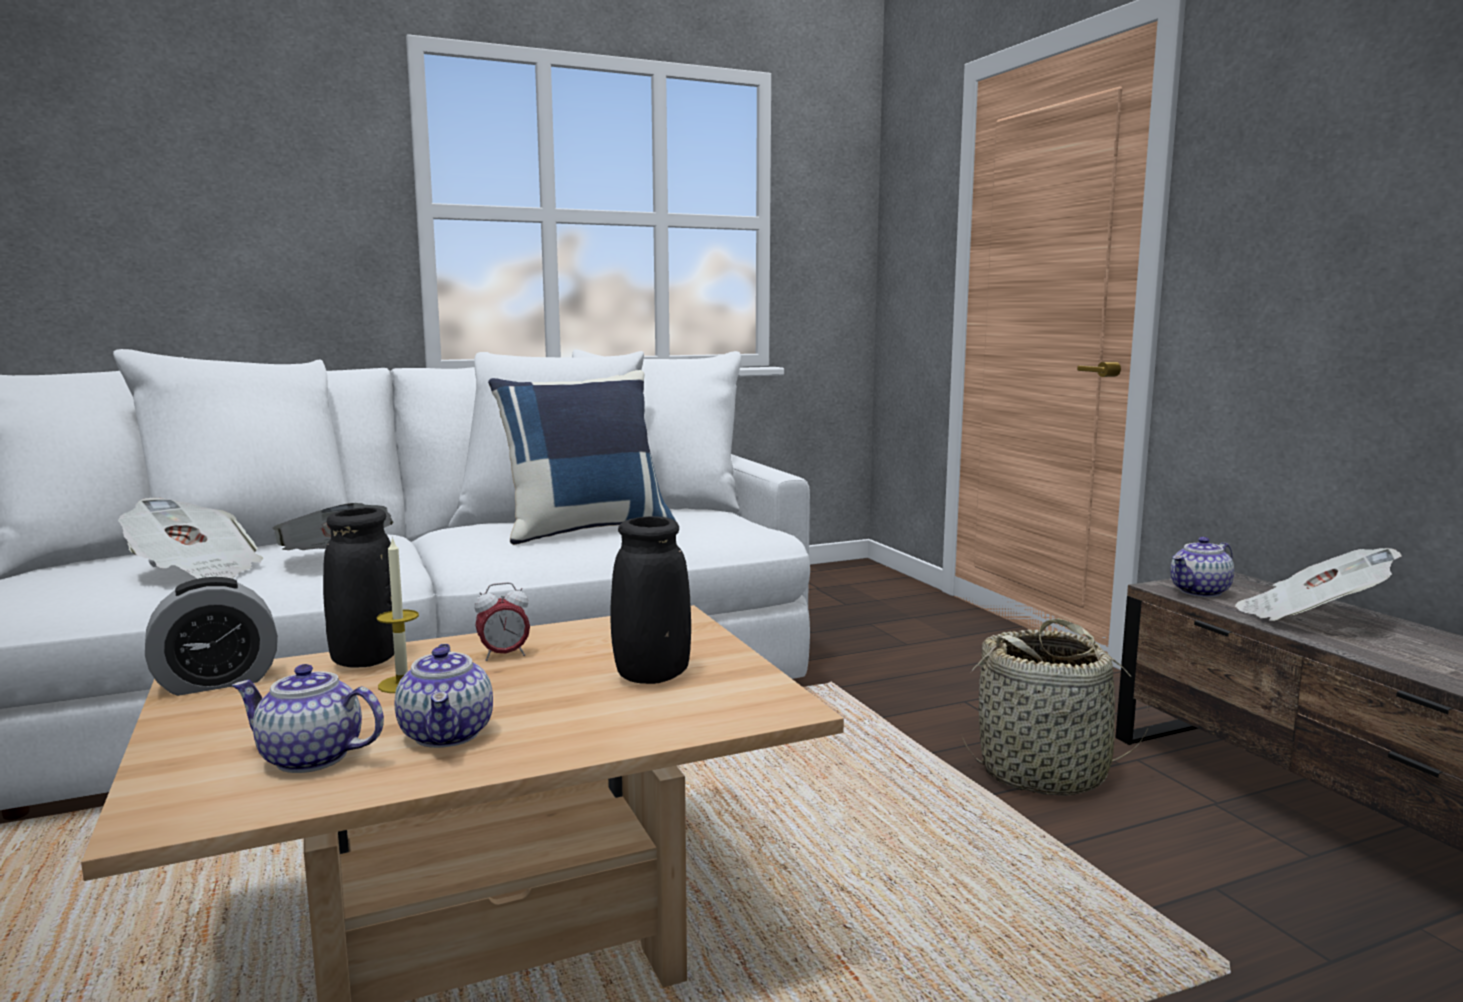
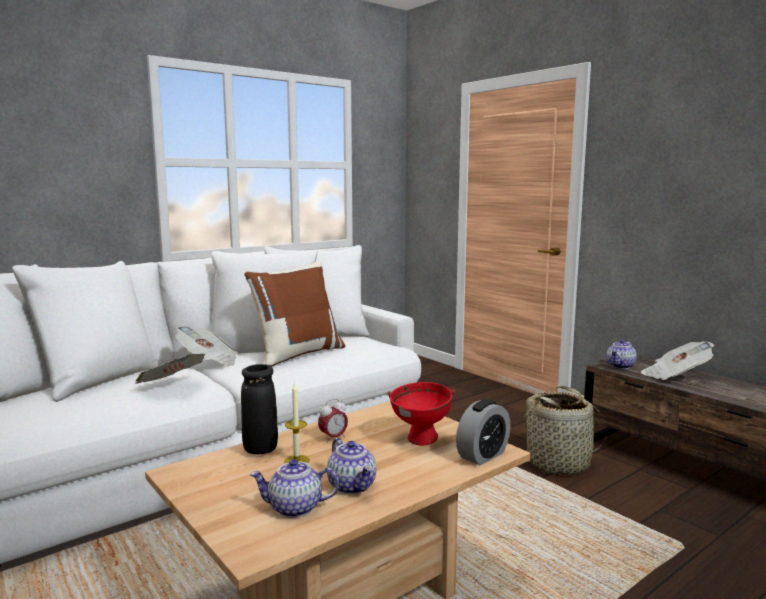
camera: 15 degrees left, 0 degrees up
(196, 572) = (90, 403): newspaper -> newspaper (209, 361)
(217, 682) = (189, 472): alarm clock -> alarm clock (482, 455)
(585, 529) = (297, 354): blue pillow -> brown pillow
(652, 676) = (421, 441): black vase -> red bowl

